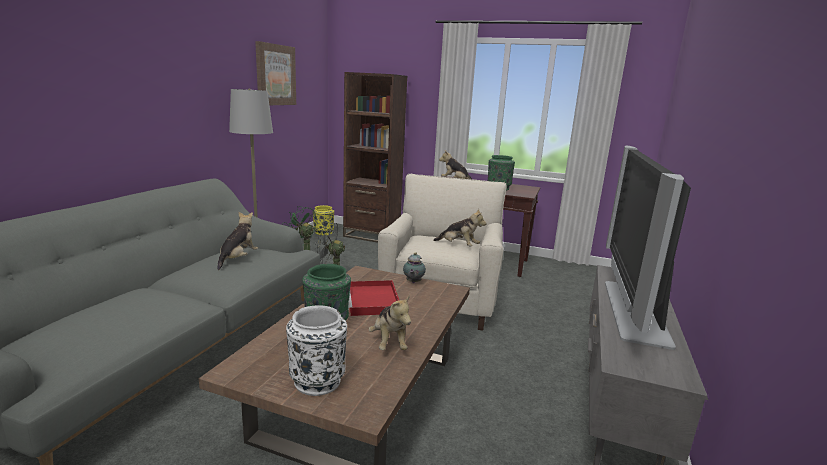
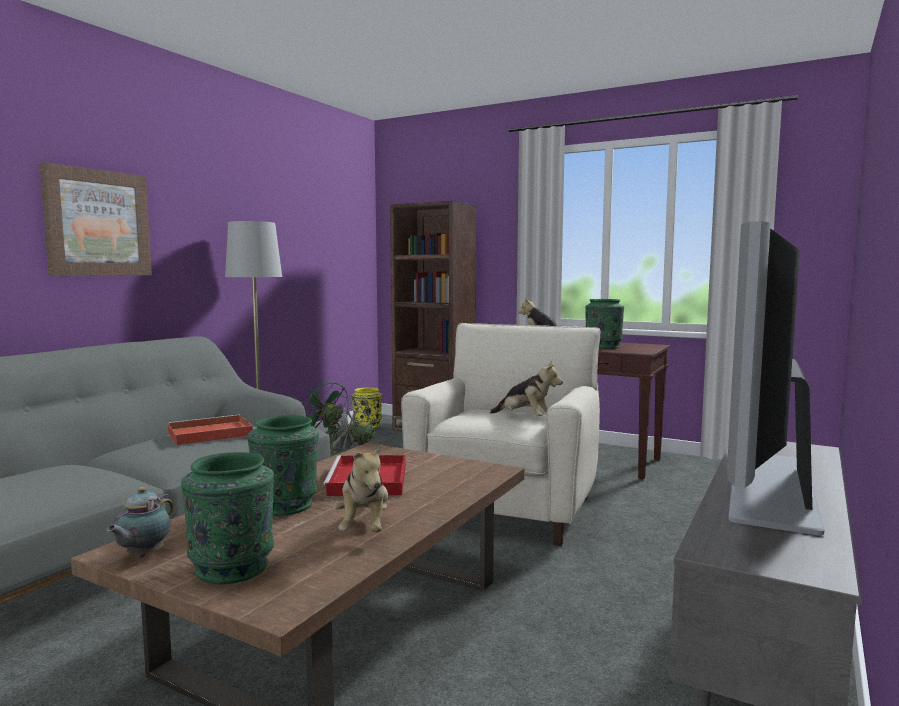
camera: 10 degrees right, 10 degrees down
(238, 259) = (208, 434): plush toy -> red tray
(275, 75) = (297, 210): picture -> picture (97, 223)
(317, 380) = (232, 567): white vase -> green vase
(413, 282) = (440, 461): teapot -> teapot (143, 555)

